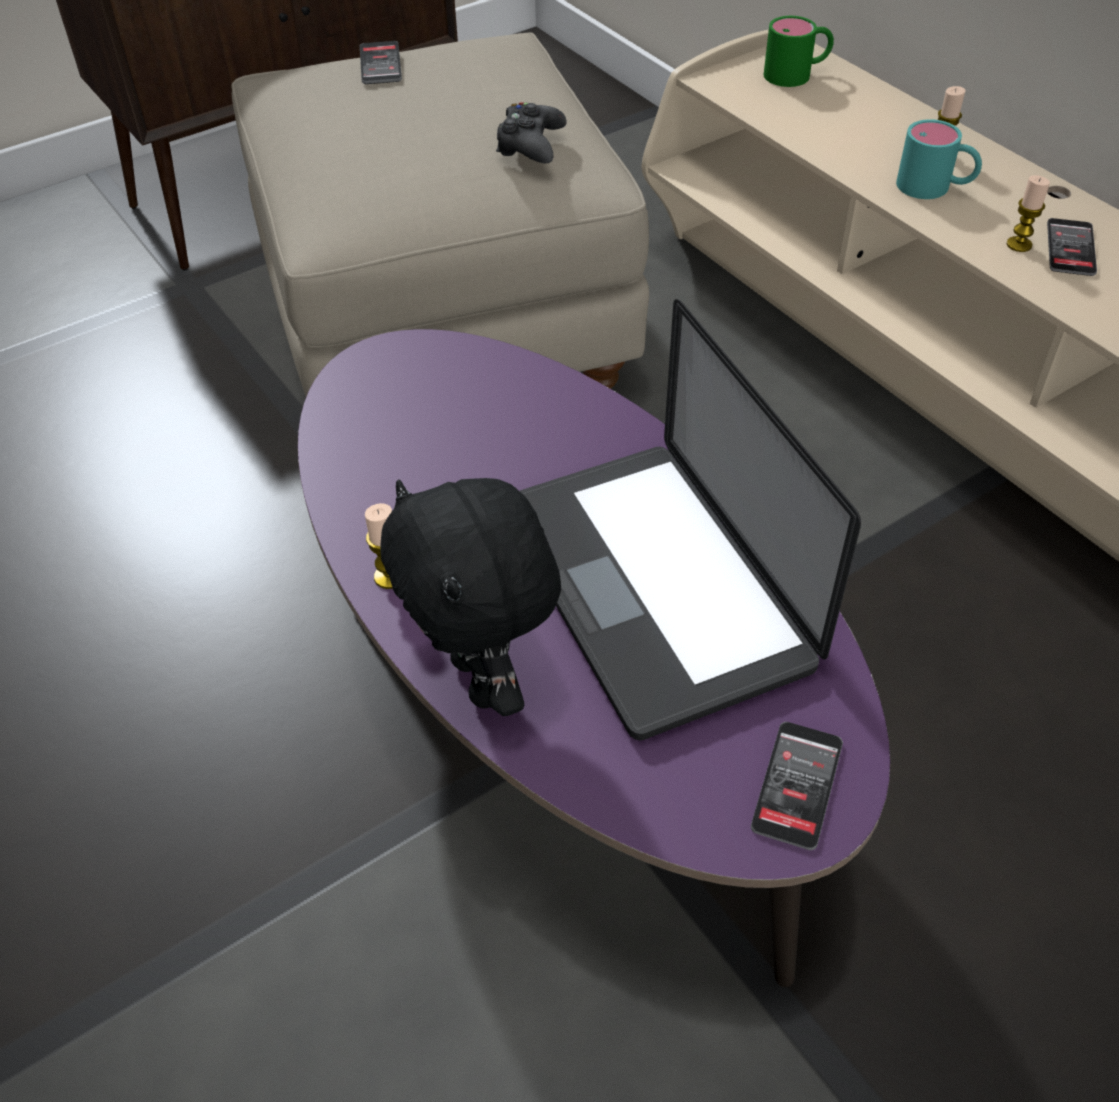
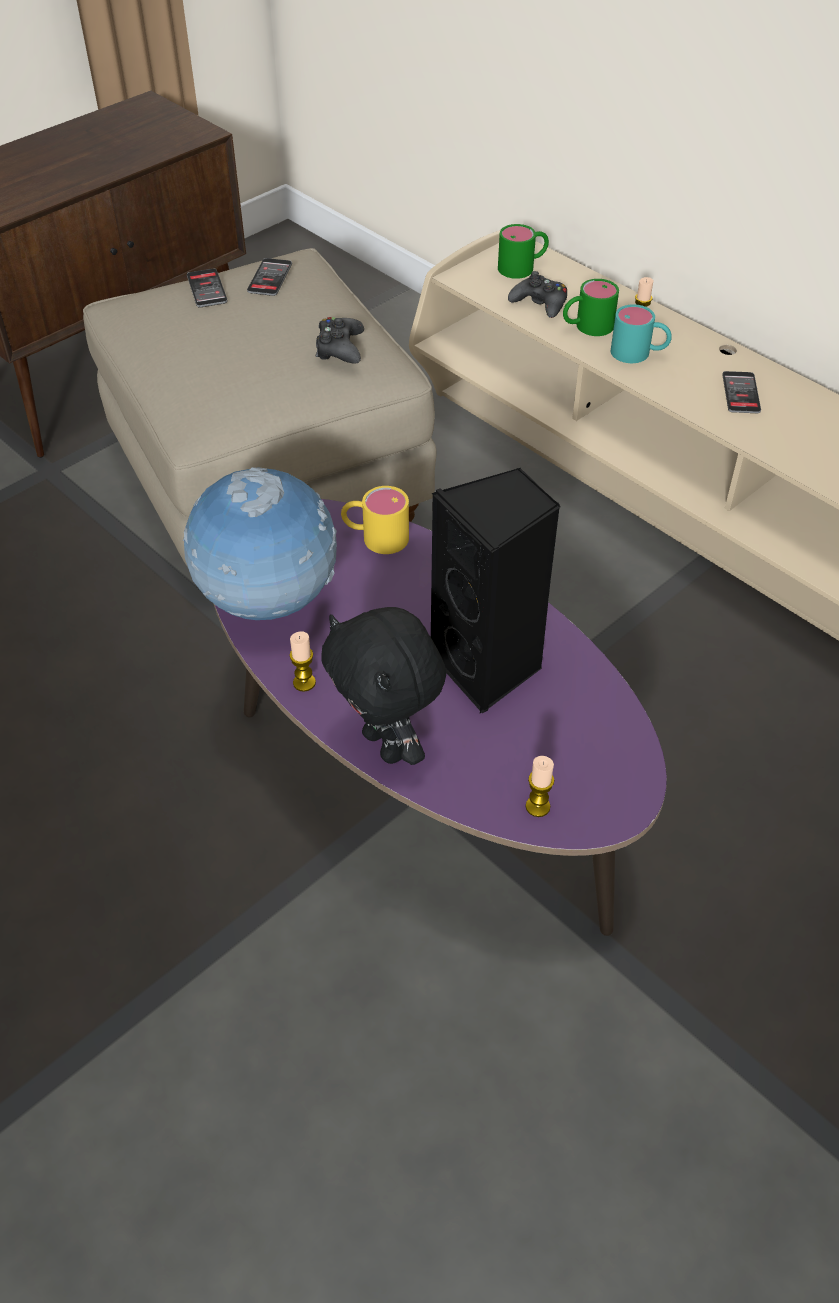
camera: 10 degrees left, 0 degrees up
(369, 463) = (268, 603): none -> globe
(533, 390) = (375, 537): none -> yellow mug
(653, 586) = (489, 668): laptop -> black speaker
(797, 785) = (608, 787): phone -> phone (270, 278)
(811, 118) = (540, 303): none -> black game controller
(868, 150) = (586, 327): none -> green mug
(1019, 245) = (704, 393): candle -> candle (537, 806)

